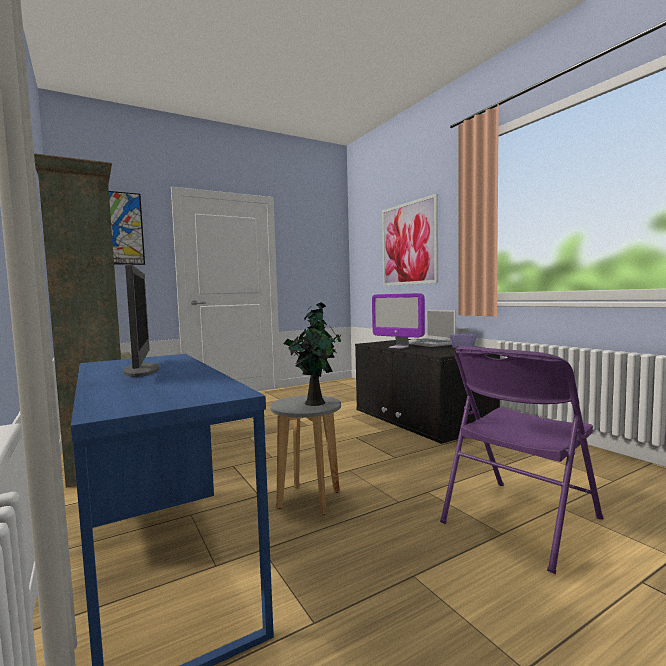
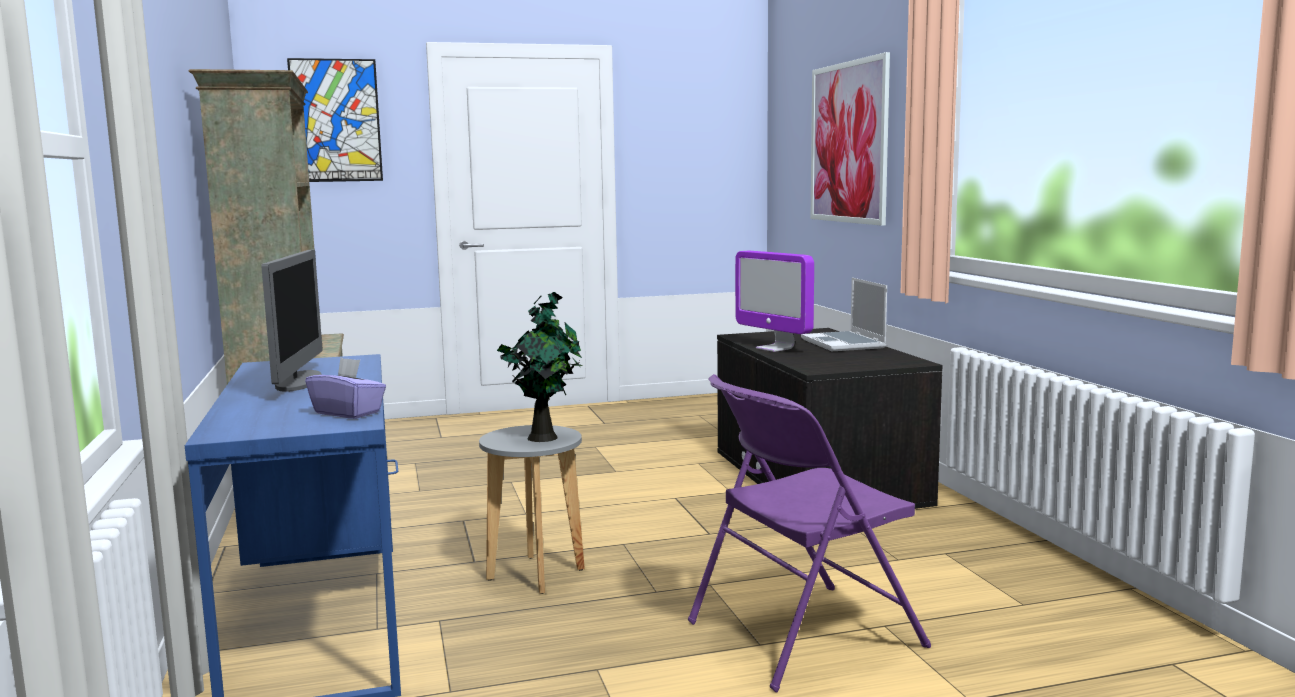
camera: 15 degrees right, 5 degrees up
(462, 347) = (884, 356): purple tissue box -> purple tissue box (348, 413)

